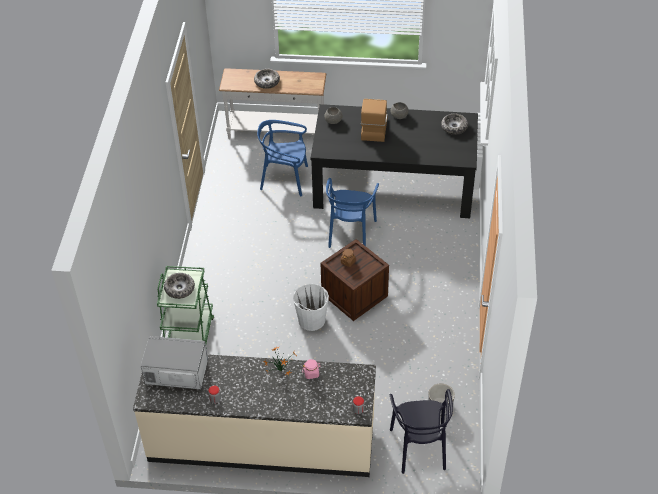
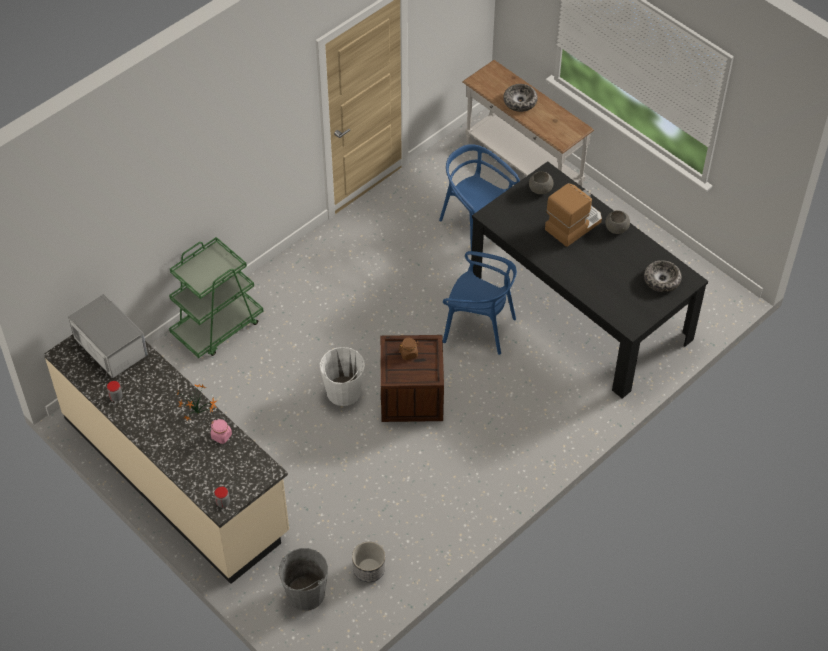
camera: 40 degrees right, 5 degrees up
(179, 288) = (206, 268): bowl -> none
(350, 233) = (479, 328): blue chair -> blue chair turned 120 degrees counterclockwise
(419, 448) = (305, 594): black chair -> grey bucket

